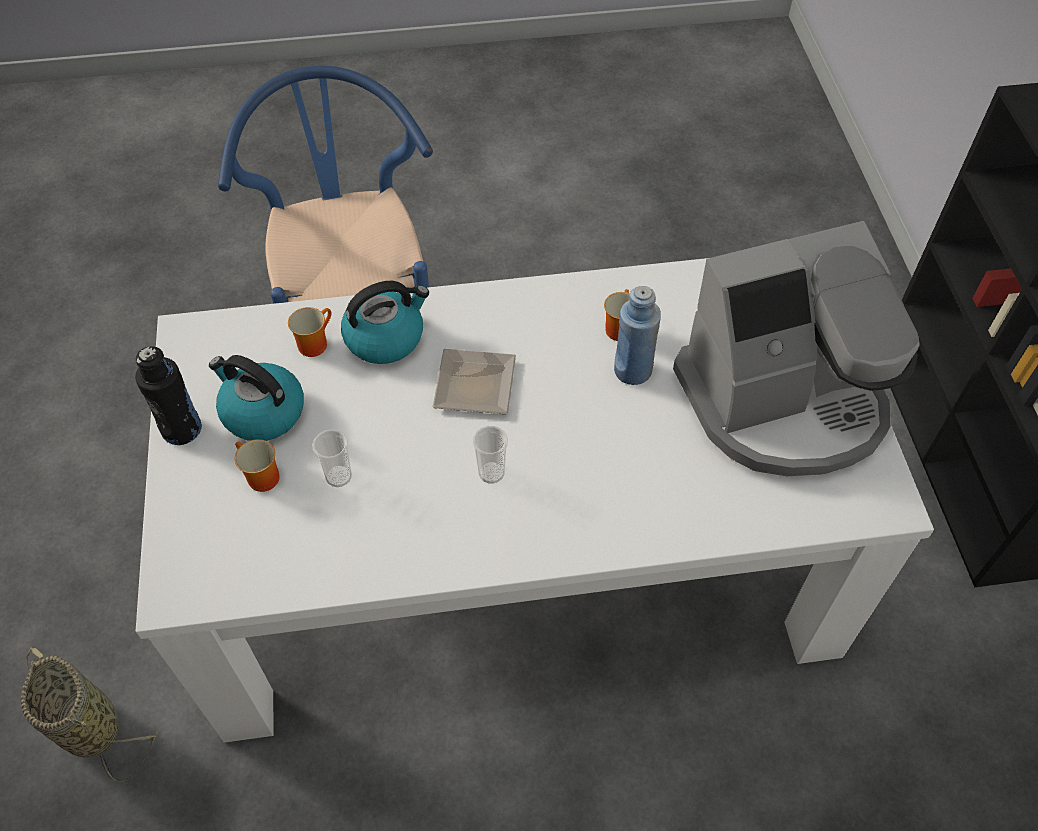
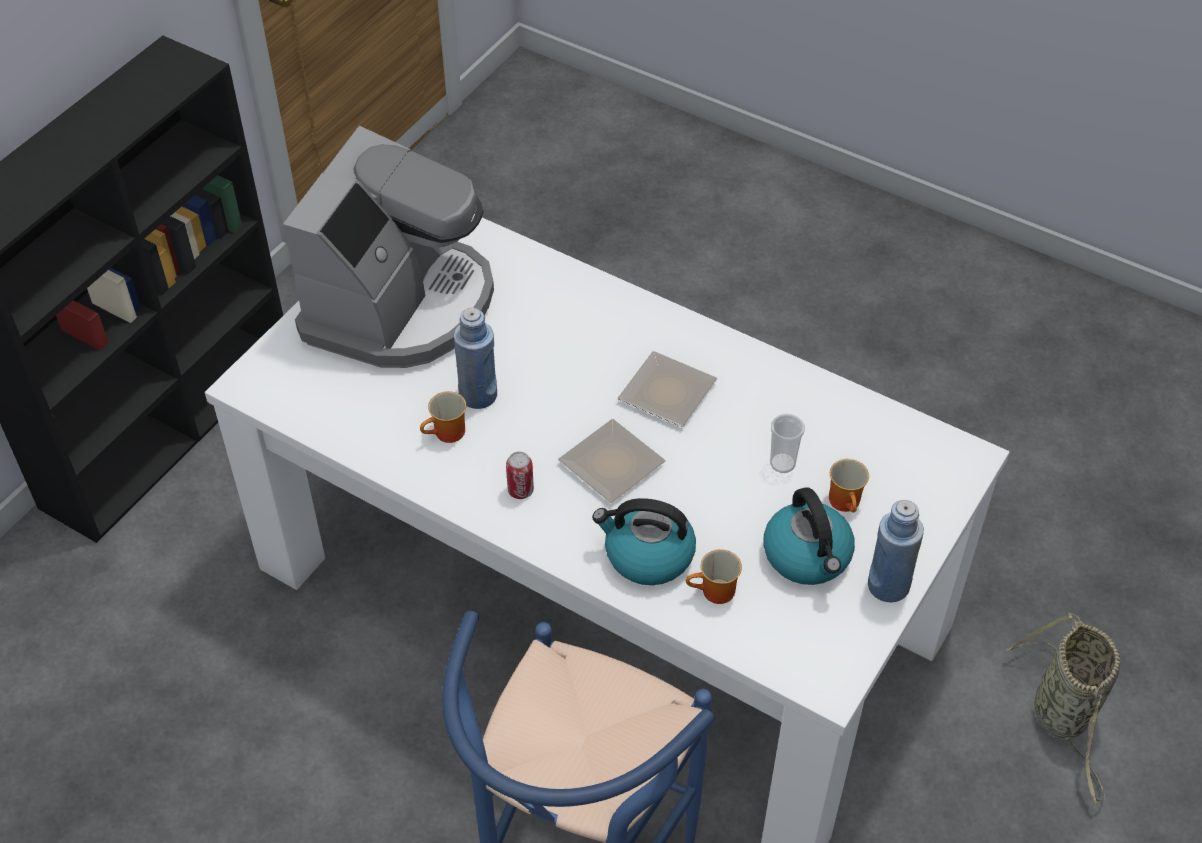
camera: 140 degrees left, 5 degrees down
(182, 429) = (888, 586): black bottle -> blue bottle
(491, 473) = (663, 393): cup -> plate
(521, 323) = (520, 490): none -> can
(783, 402) = (401, 305): coffee machine -> coffee machine turned 90 degrees clockwise

